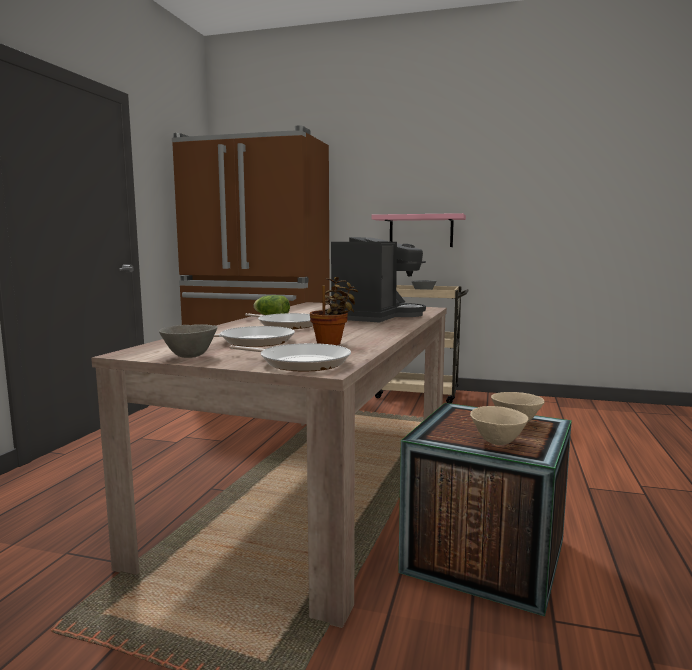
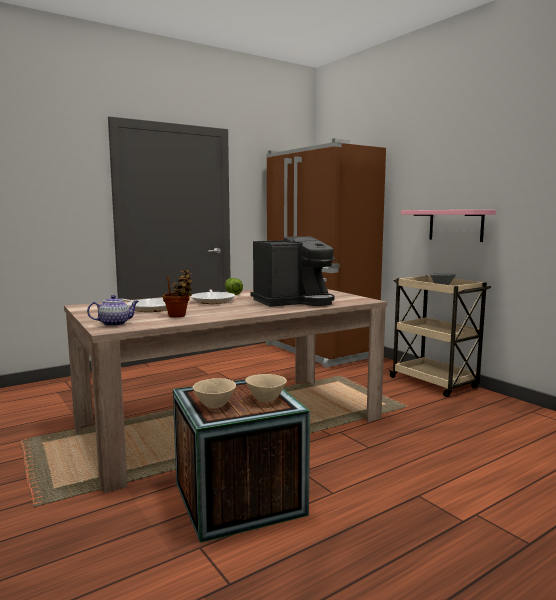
camera: 40 degrees right, 0 degrees up
(189, 356) = (92, 311): grey bowl -> none
(300, 363) = (115, 324): frying pan -> teapot

